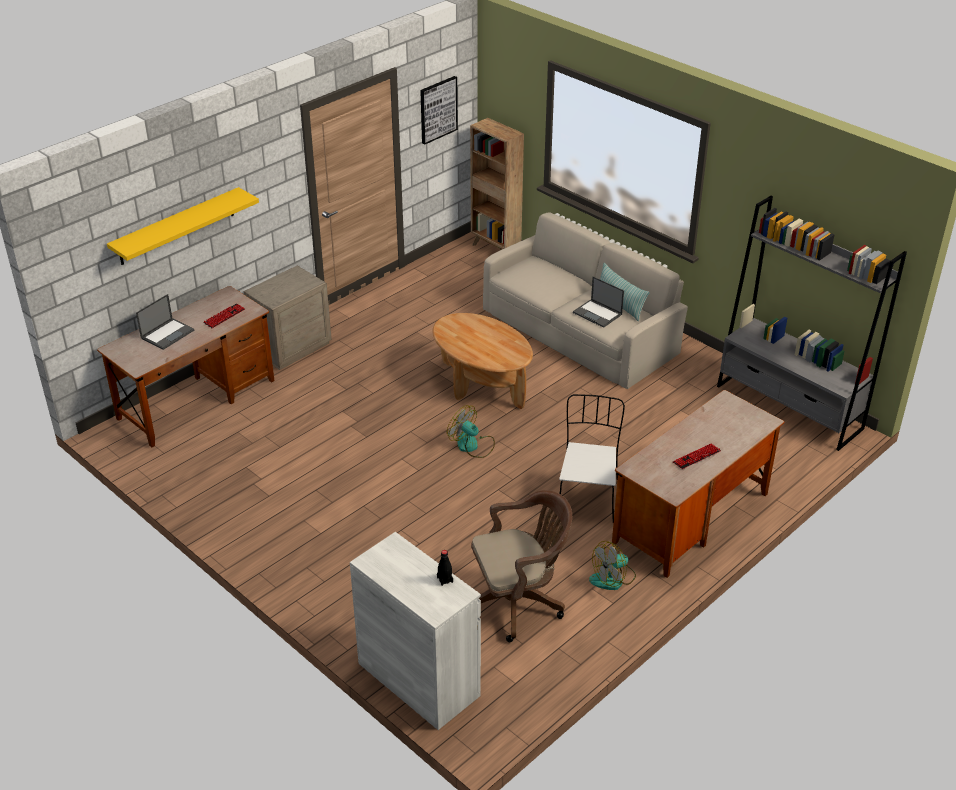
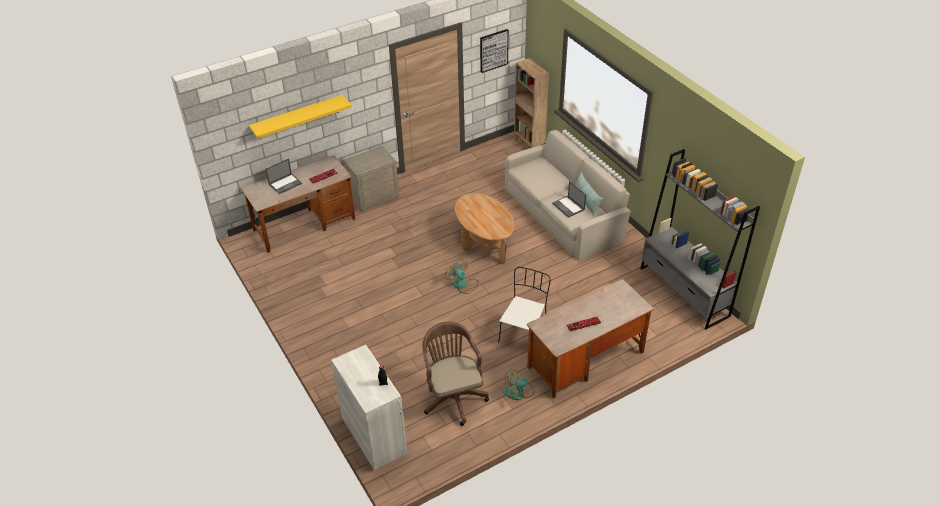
camera: 15 degrees right, 5 degrees up
(518, 601) = (453, 396): brown office chair -> brown office chair turned 105 degrees counterclockwise

